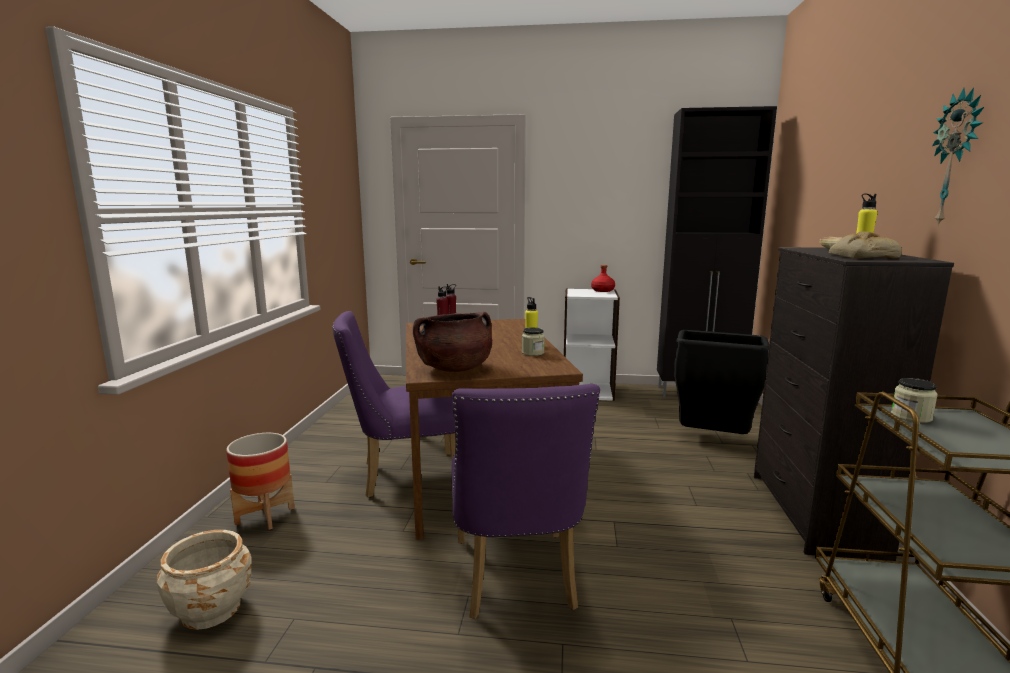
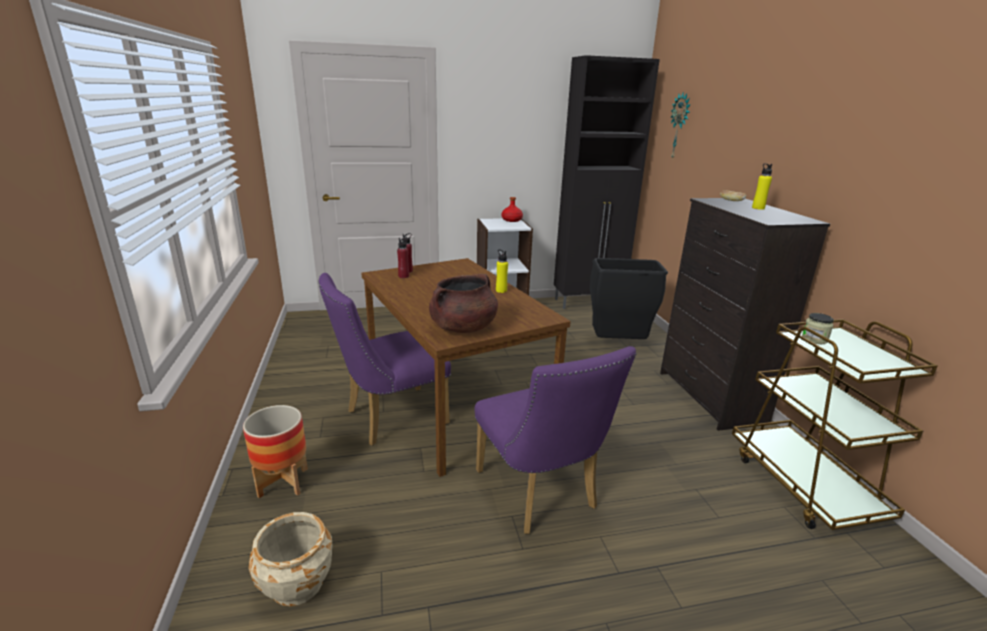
camera: 20 degrees left, 10 degrees up
(533, 353) = (511, 301): jar -> none
(861, 256) = (766, 216): bread -> none
(957, 158) = (833, 144): wall clock -> wall clock (680, 126)

